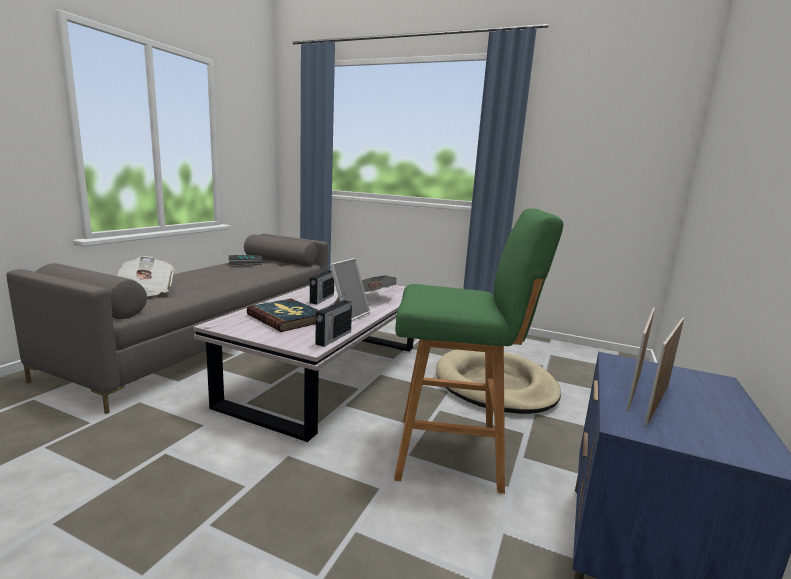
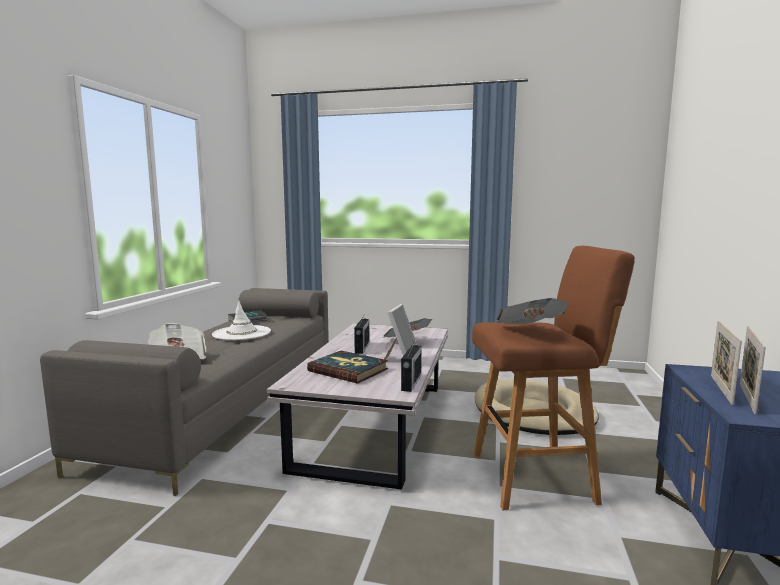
camera: 10 degrees left, 5 degrees down
(227, 273) = (242, 333): none -> white hat
(445, 298) = (529, 332): none -> newspaper
(453, 452) = (536, 477): green stool -> brown stool

